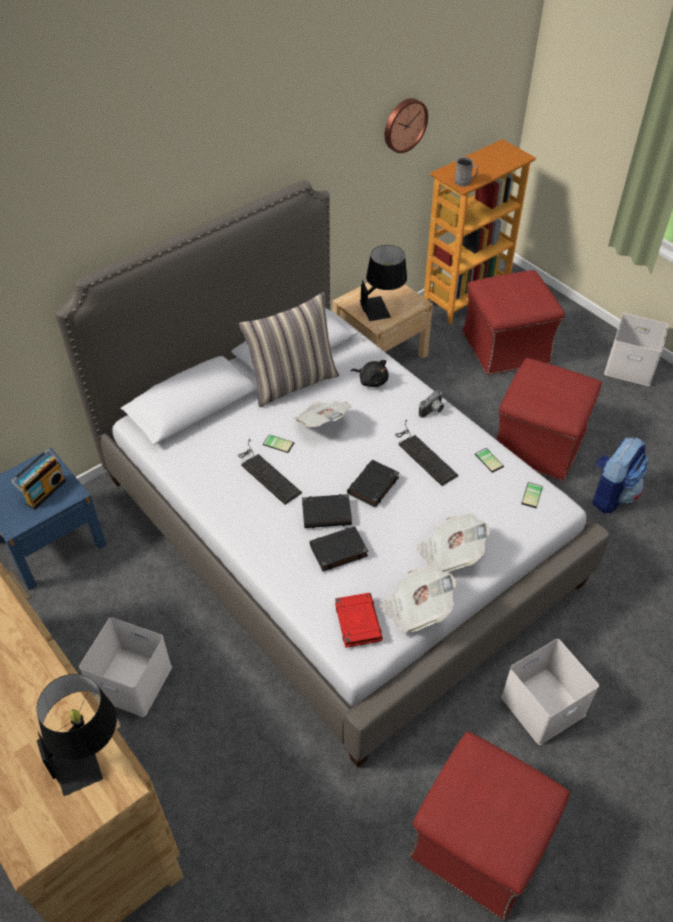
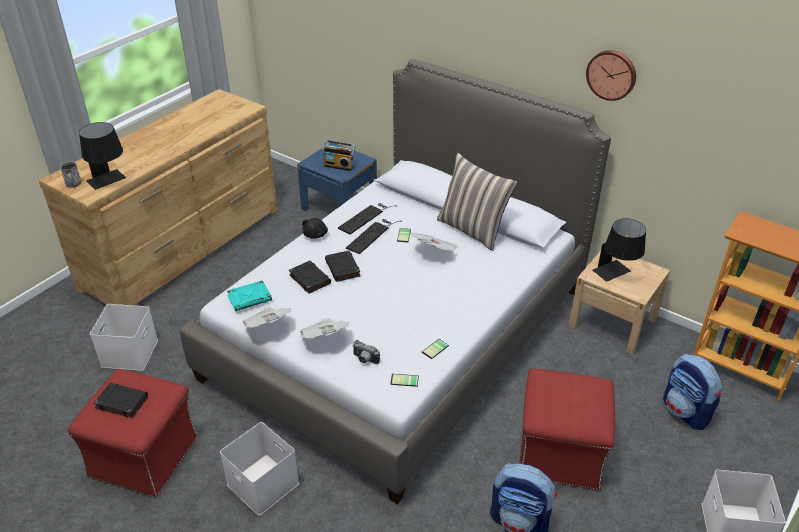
camera: 75 degrees right, 10 degrees down
(130, 682) = (245, 264): white storage box -> white storage box (129, 352)
(357, 621) = (250, 298): red book -> turquoise book
(371, 380) = (496, 269): black plush toy -> black plush toy (316, 234)
(373, 486) = (379, 287): black book -> black book (121, 402)
(404, 124) = (724, 144): wall clock -> wall clock (612, 74)
(423, 454) = (425, 309): keyboard -> keyboard (365, 217)
(432, 411) = (478, 308): camera -> camera (364, 360)
(465, 181) = (746, 233): grey mug -> grey mug (73, 184)
(506, 347) = (686, 412): red ottoman -> backpack

